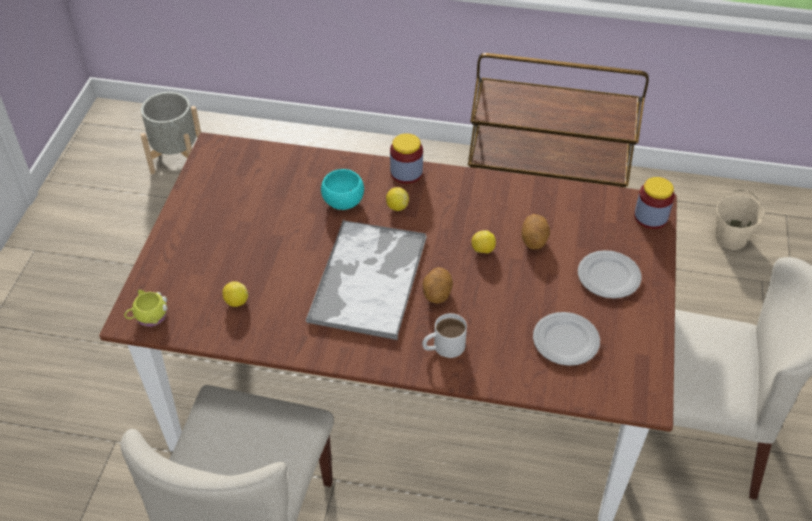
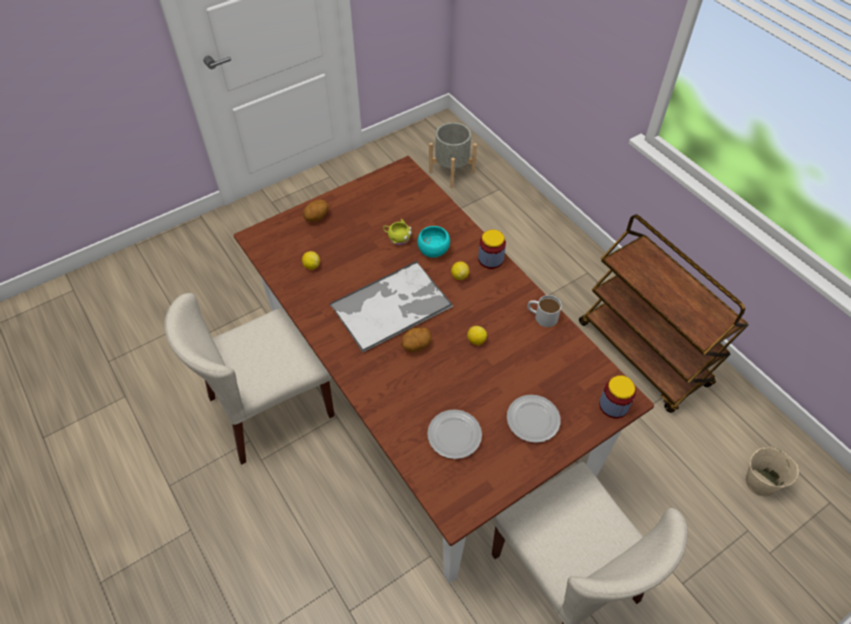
camera: 45 degrees right, 5 degrees up
(149, 317) = (264, 242): yellow mug -> yellow mug (397, 238)
(443, 347) = (382, 378): white mug -> white mug (541, 316)
(534, 241) = (515, 360): potato -> potato (317, 218)

